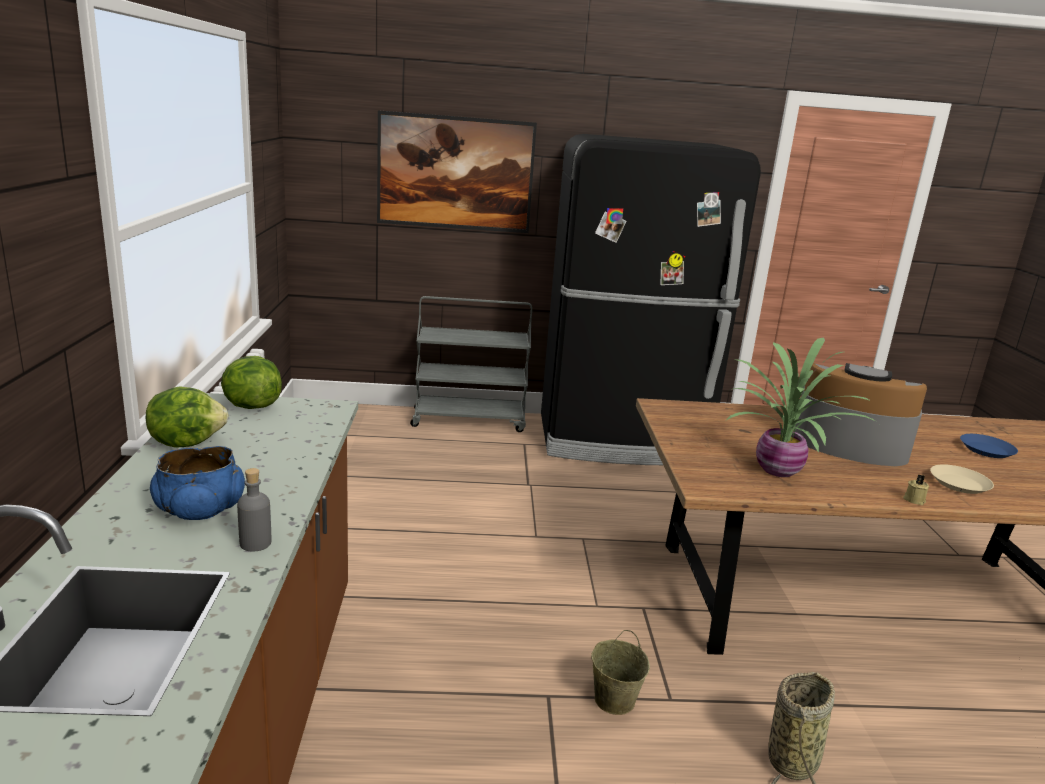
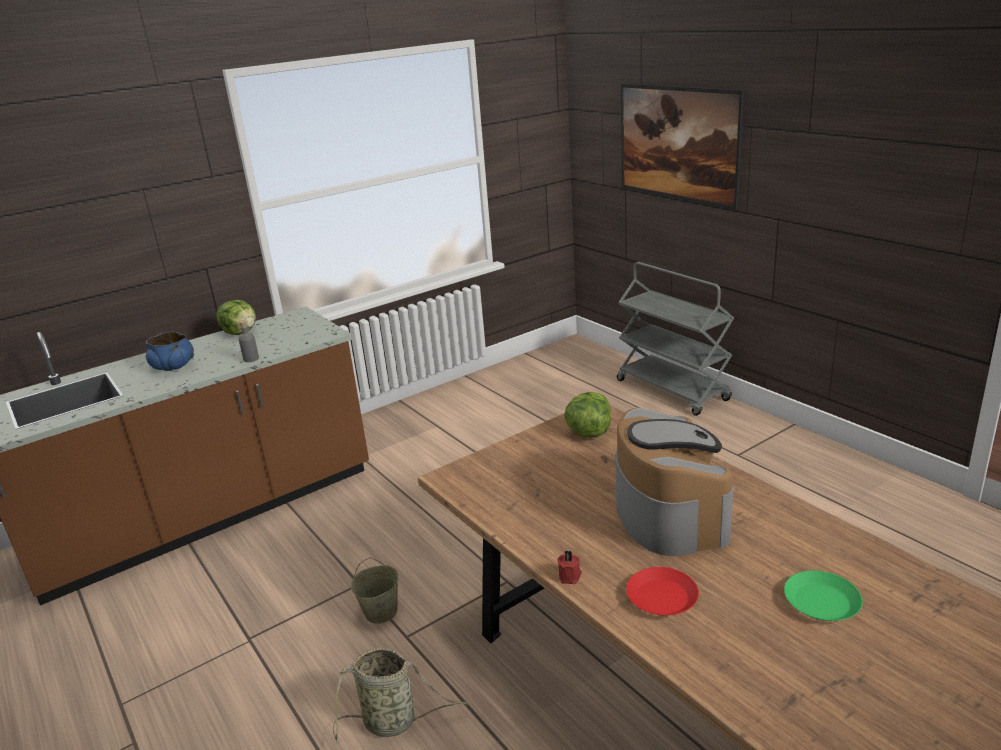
camera: 60 degrees right, 5 degrees up
(251, 406) = (304, 321): lettuce -> lettuce (588, 432)
(255, 543) = (152, 388): grey bottle -> grey bottle (251, 359)
(622, 440) = (782, 459): black fridge -> none
(780, 471) = (533, 497): potted plant -> none
(914, 499) = (570, 576): beige candle -> red candle
(958, 484) = (661, 597): beige plate -> red plate
(987, 450) = (822, 602): blue plate -> green plate

